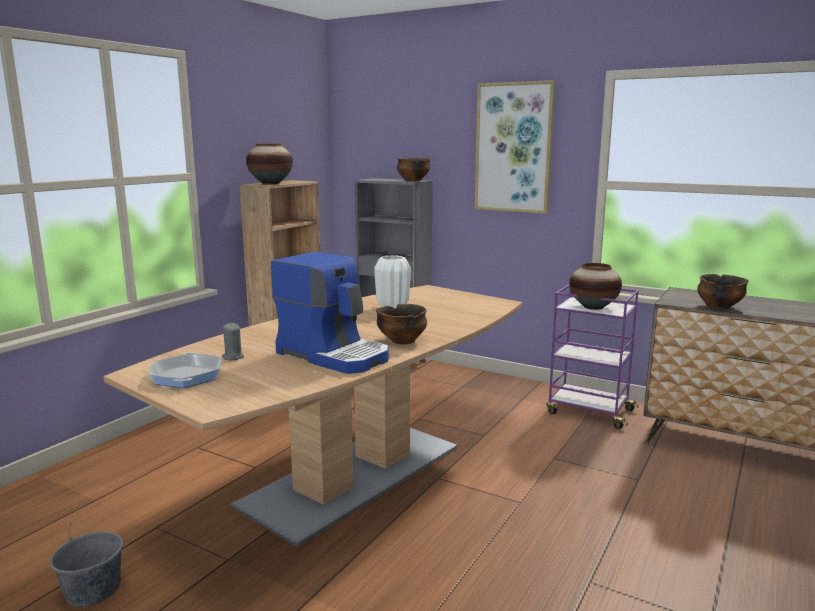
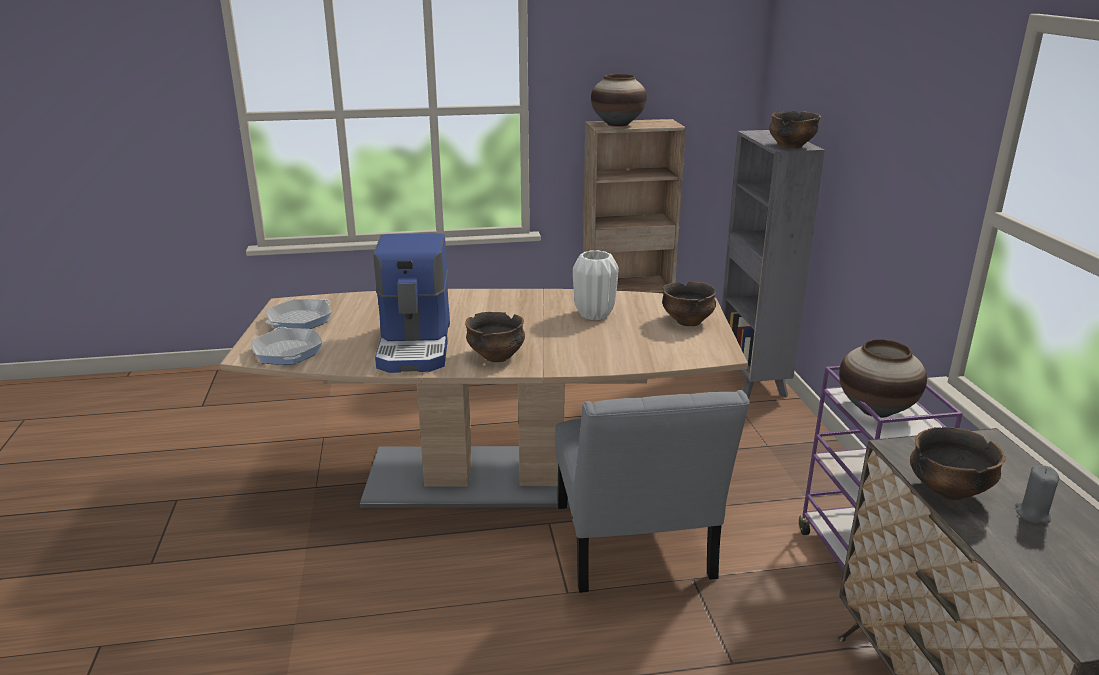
camera: 50 degrees right, 10 degrees up
(93, 590) = (237, 458): grey bucket -> none
(233, 357) = (359, 316): grey candle -> grey candle (1032, 514)
(243, 393) = (287, 352): none -> frying pan
(447, 296) = (687, 321): none -> bowl
(503, 462) = (634, 548): none -> grey chair
(513, 148) = (910, 123): picture -> none

